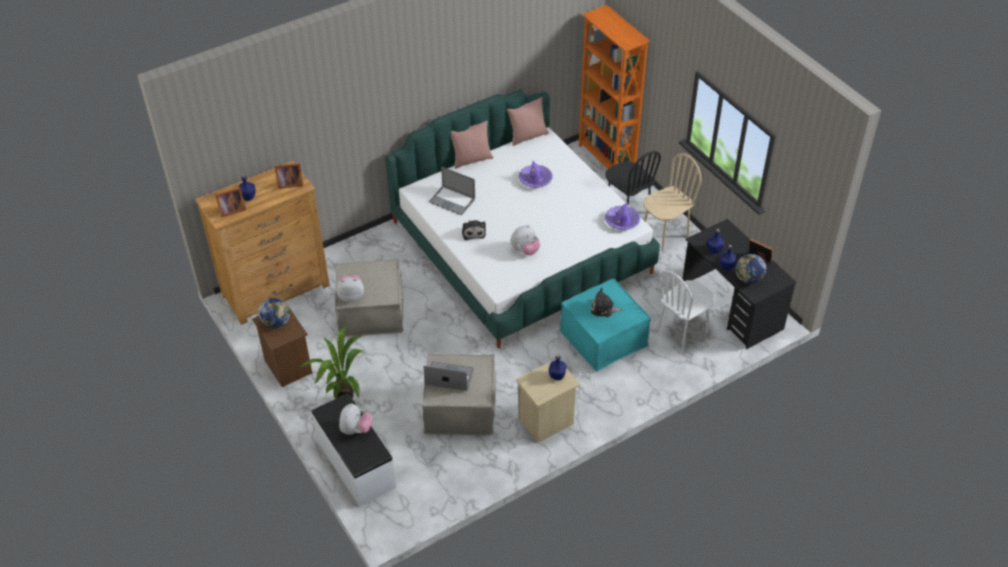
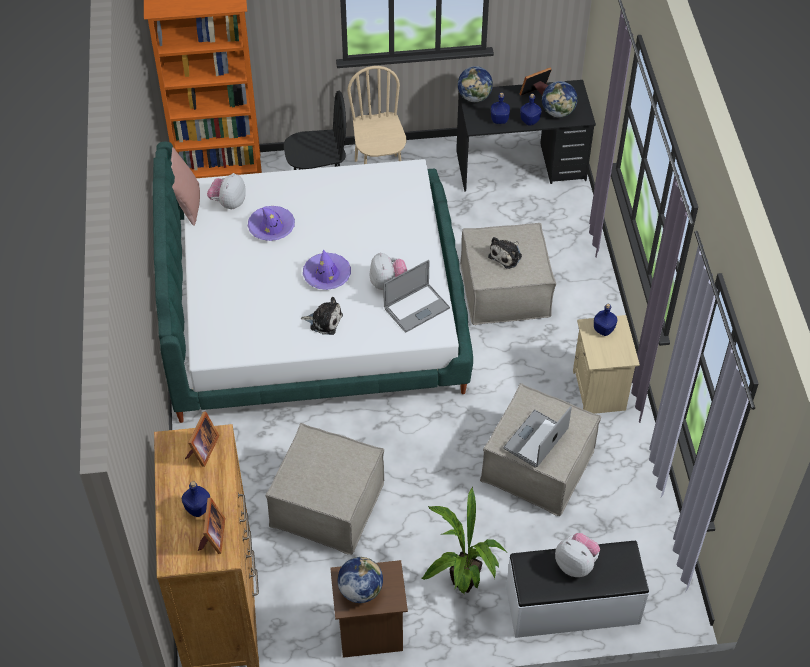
camera: 65 degrees left, 5 degrees up
(351, 296) = (338, 496): plush toy -> plush toy (228, 203)
(452, 200) = (252, 322): laptop -> laptop (416, 308)
(471, 160) = (190, 275): pink pillow -> none
(604, 338) = (504, 290): turquoise ottoman -> beige ottoman
(622, 221) = (396, 179): purple hat -> purple hat (327, 275)
(682, 331) = (533, 220): white chair -> none
(726, 229) = (474, 97): none -> globe

